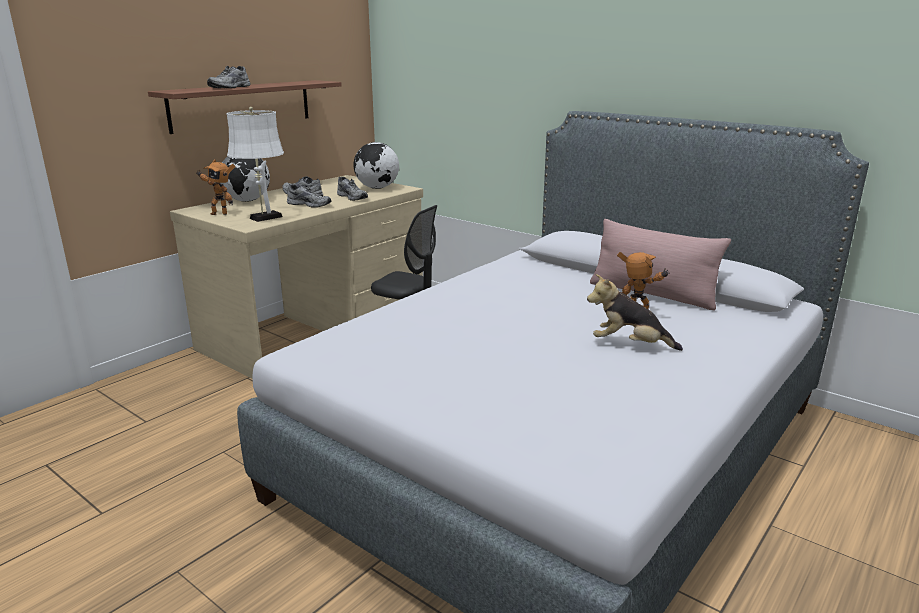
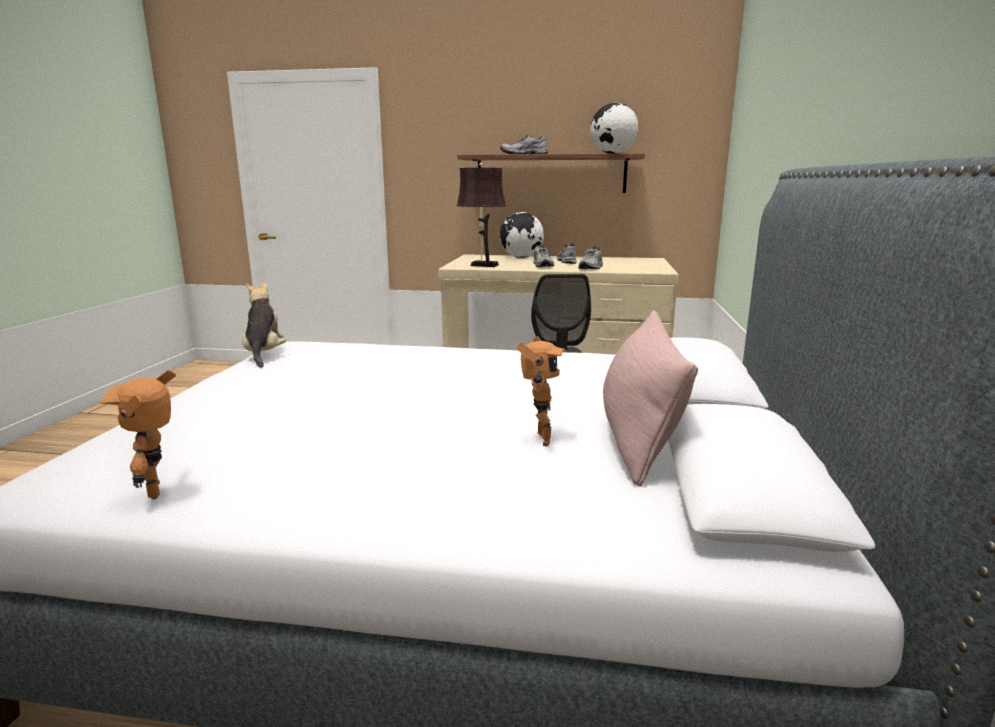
camera: 60 degrees right, 5 degrees down
(219, 213) = (475, 259): toy robot -> toy robot (161, 490)
(263, 218) = (482, 265): white table lamp -> brown table lamp
(377, 188) = (639, 267): globe -> globe (612, 153)
(629, 345) = (424, 447): plush toy -> plush toy (264, 354)

